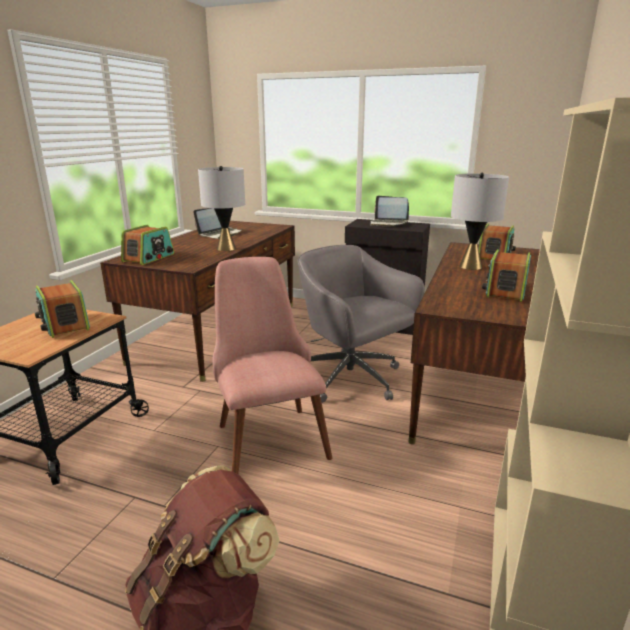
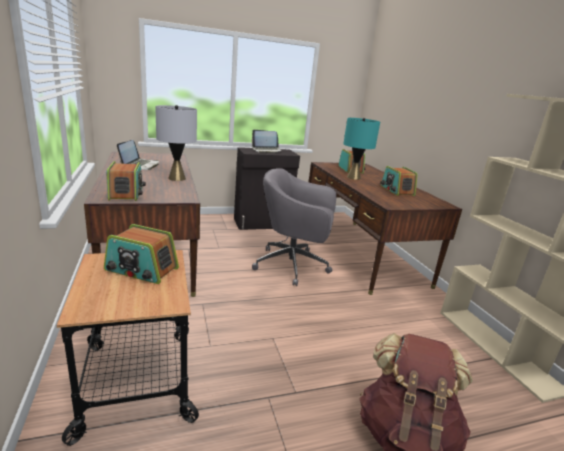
camera: 40 degrees left, 0 degrees up
(267, 432) = (290, 316): pink chair -> none
(470, 266) = (353, 177): grey table lamp -> turquoise table lamp

